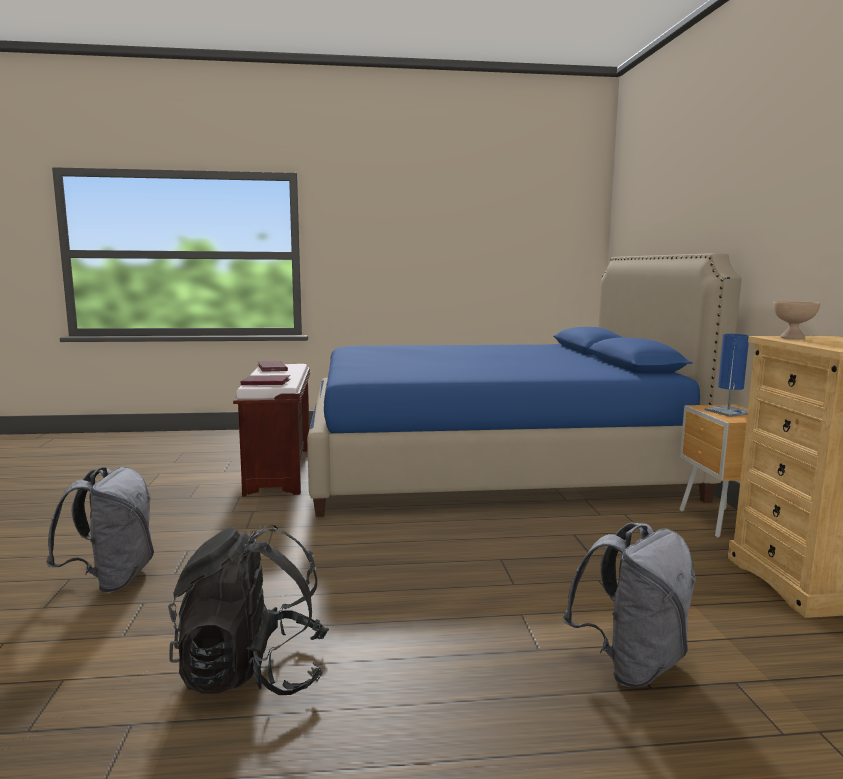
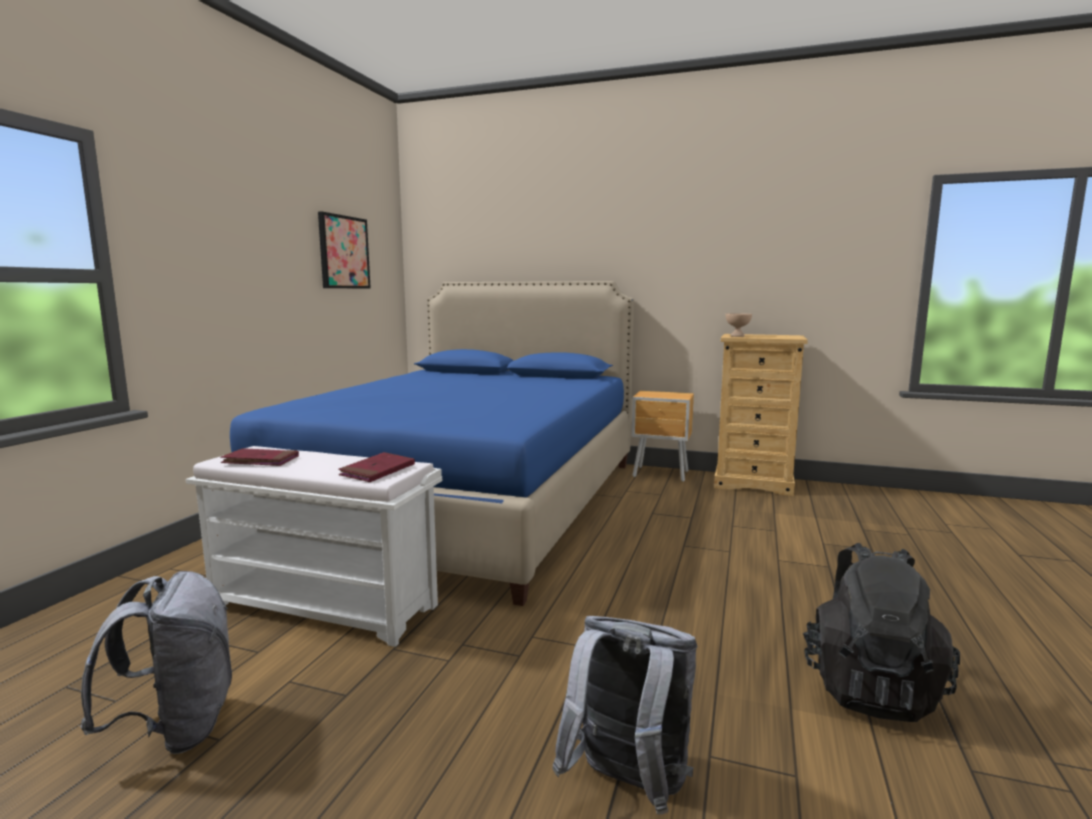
camera: 65 degrees left, 0 degrees up
(280, 471) = (326, 606): brown bench -> white bench
(513, 231) = (343, 252): none -> picture
(631, 664) = (846, 547): grey backpack -> grey backpack (177, 728)
(728, 412) = (661, 395): blue table lamp -> none

